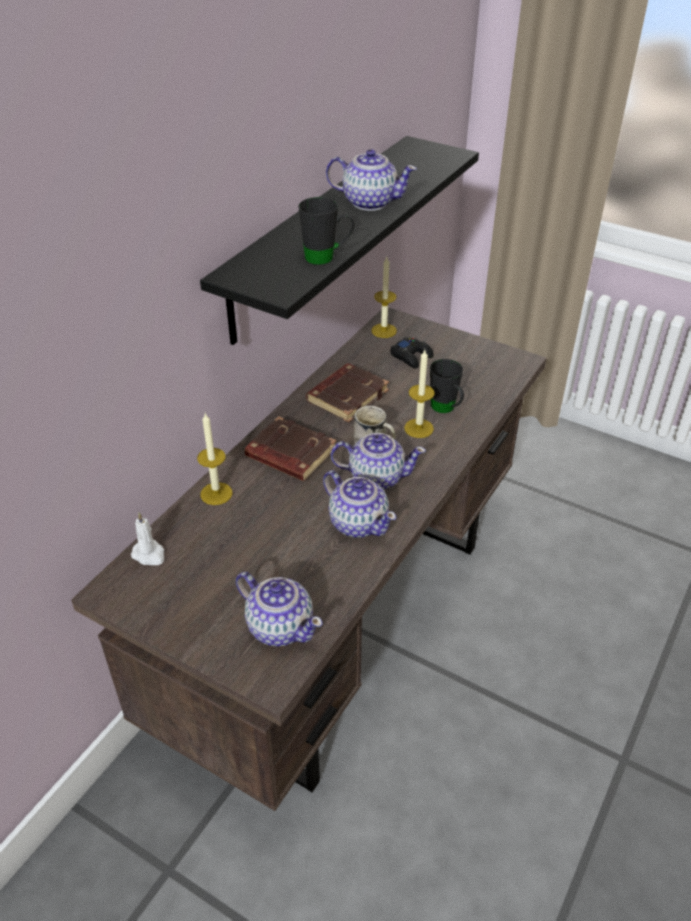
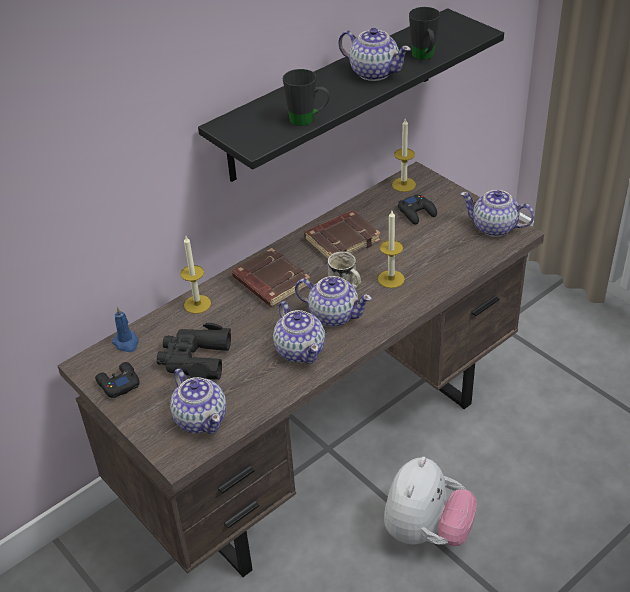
camera: 20 degrees right, 0 degrees up
(149, 555) = (126, 343): white candle -> blue candle
(159, 606) = (118, 383): none -> black game controller
(241, 558) = (194, 359): none -> black binoculars
(446, 409) = (424, 266): black mug -> black mug (424, 57)
(485, 690) = (426, 531): none -> plush toy
(496, 359) = (495, 227): none -> teapot

